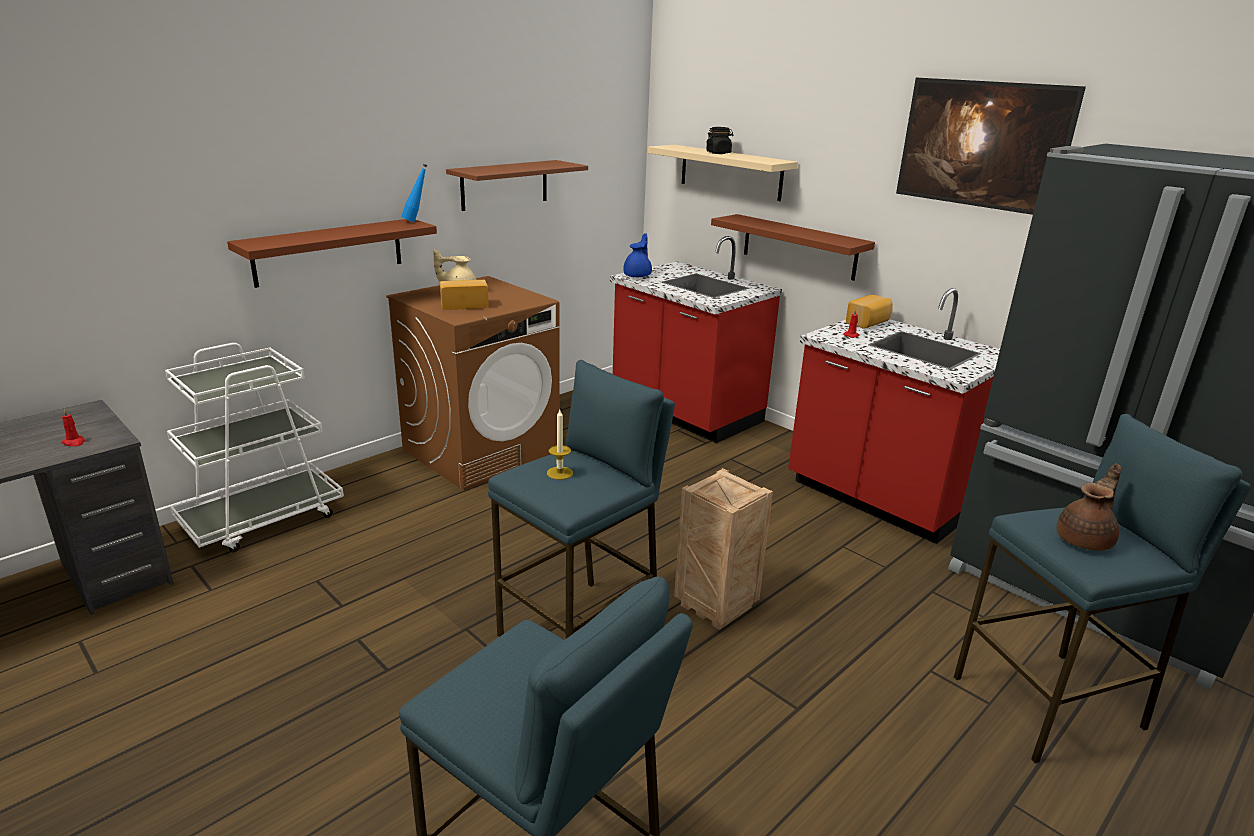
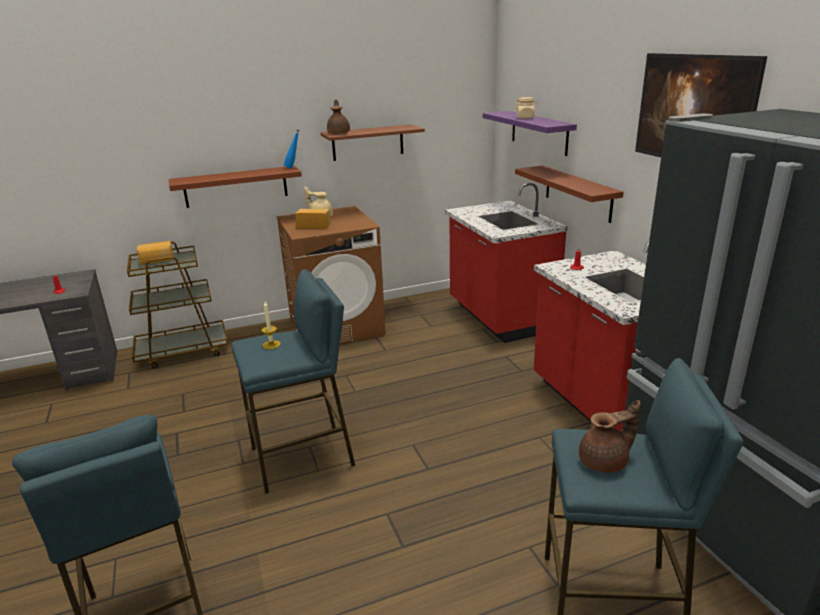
camera: 25 degrees right, 0 degrees up
(263, 518) = (183, 351): white cart -> brown cart
(480, 170) = (339, 133): none -> brown teapot
(638, 275) = (465, 210): blue teapot -> none
(714, 606) = (404, 460): crate -> none
(718, 153) = (525, 117): black jar -> beige jar
(730, 172) = (539, 132): beige shelf -> purple shelf
(868, 322) = (606, 258): bread -> bread (157, 261)

